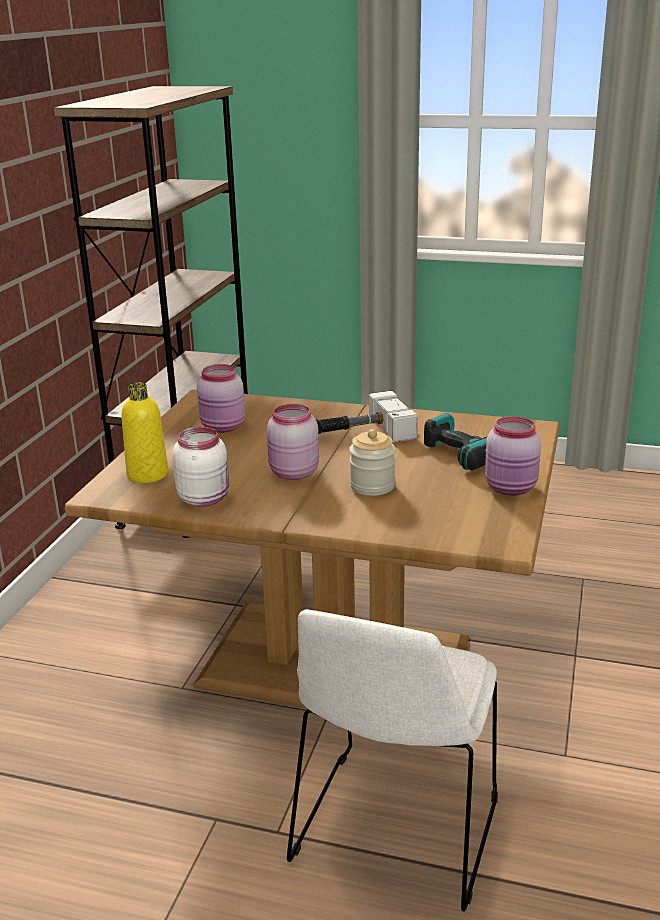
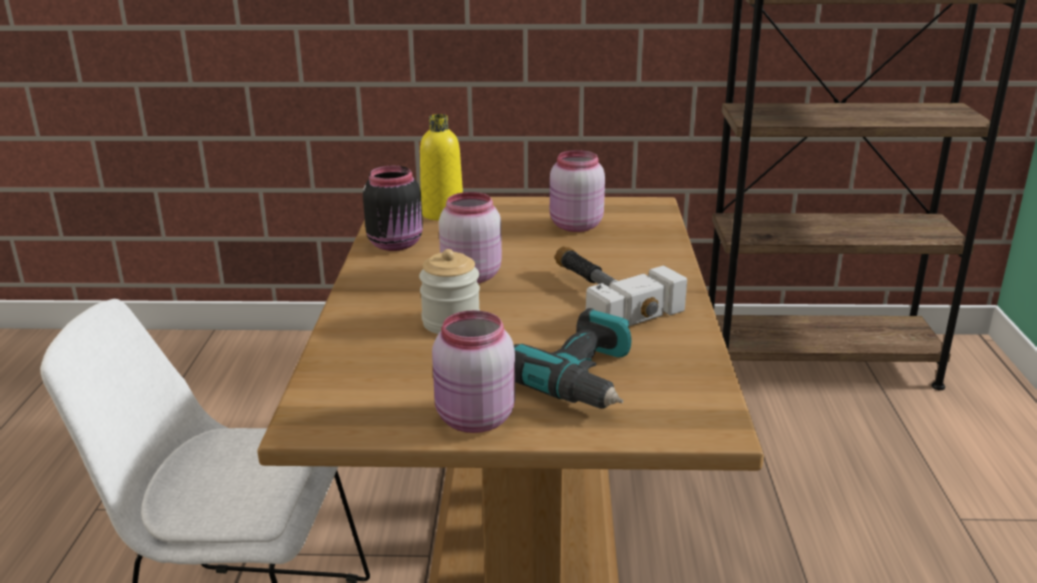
camera: 75 degrees right, 0 degrees up
(204, 498) = (397, 244): white jar -> black jar

